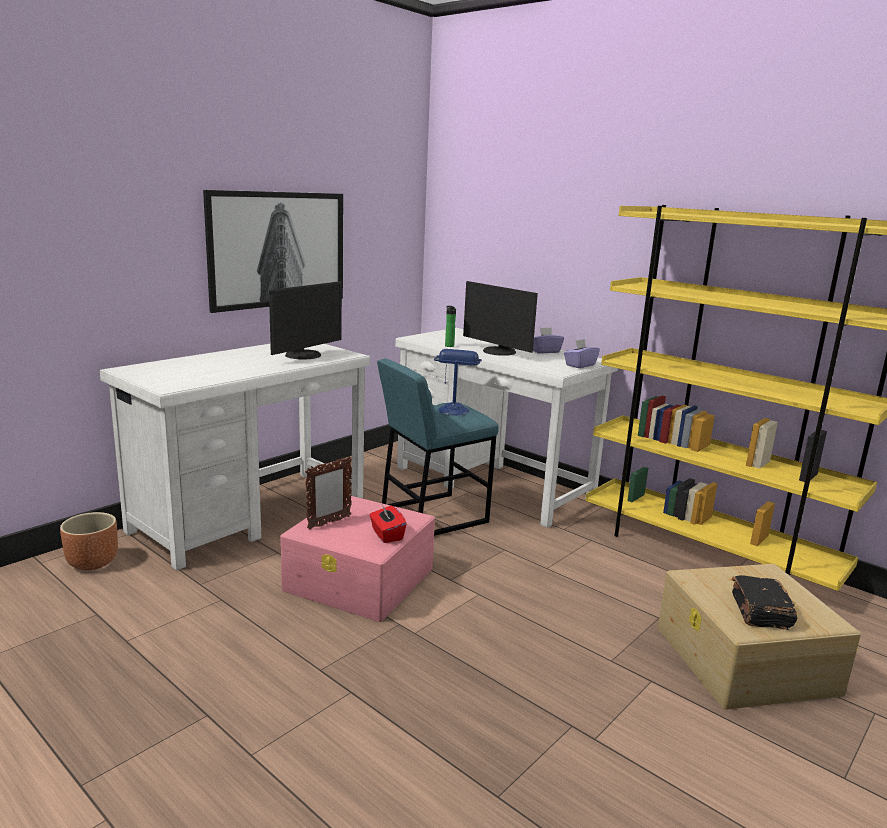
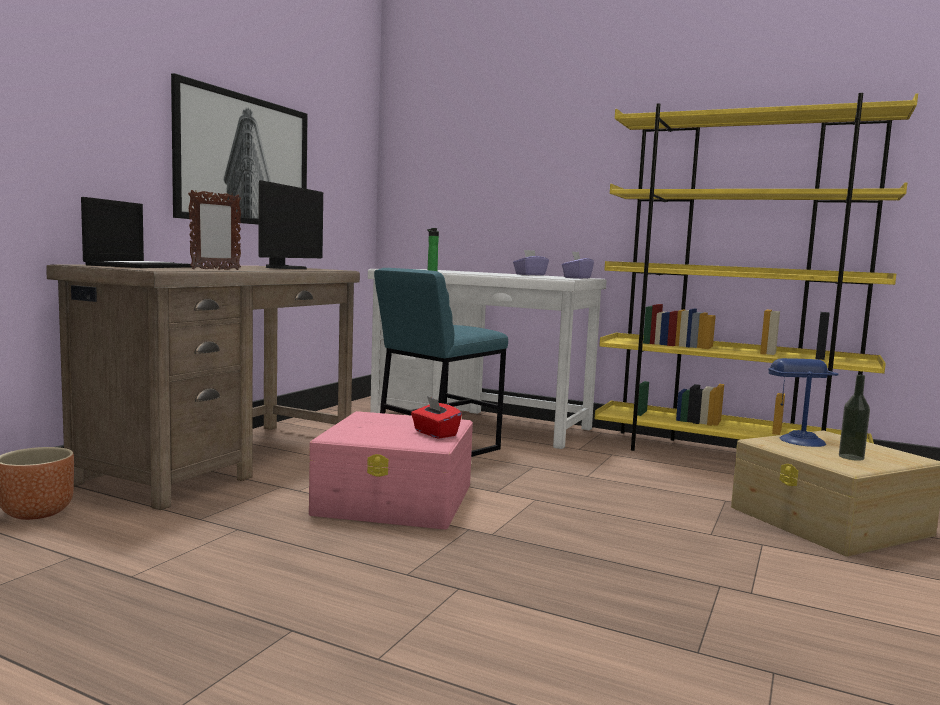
camera: 15 degrees left, 10 degrees down
(171, 368) = (141, 266): none -> laptop
(250, 514) = (224, 460): white desk -> brown desk
(329, 523) = (360, 429): picture frame -> picture frame (215, 269)
(454, 408) = (455, 325): blue table lamp -> blue table lamp (796, 438)
(498, 352) = (486, 273): monitor -> none
(760, 612) = (851, 457): black book -> bottle

